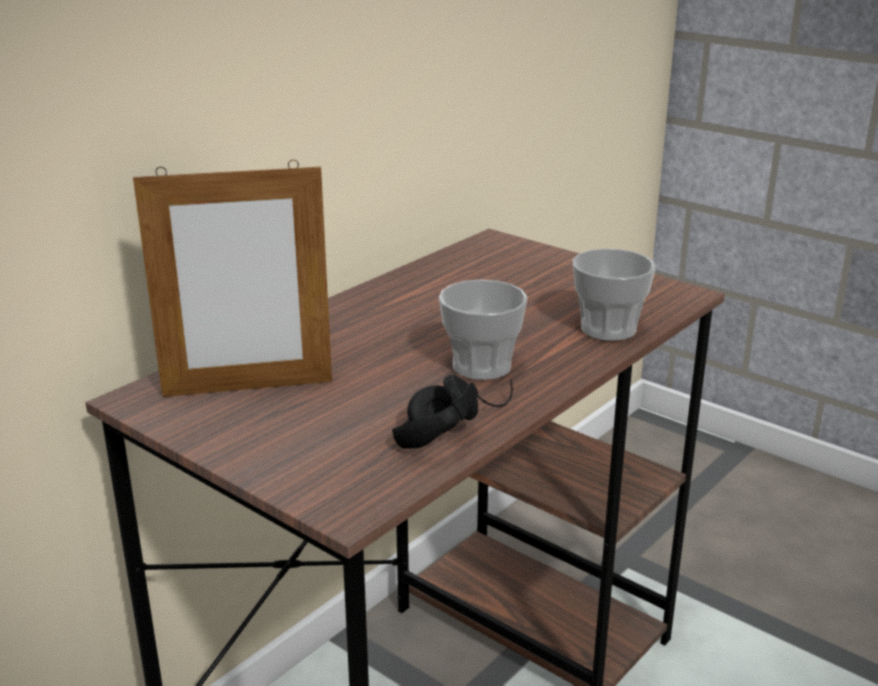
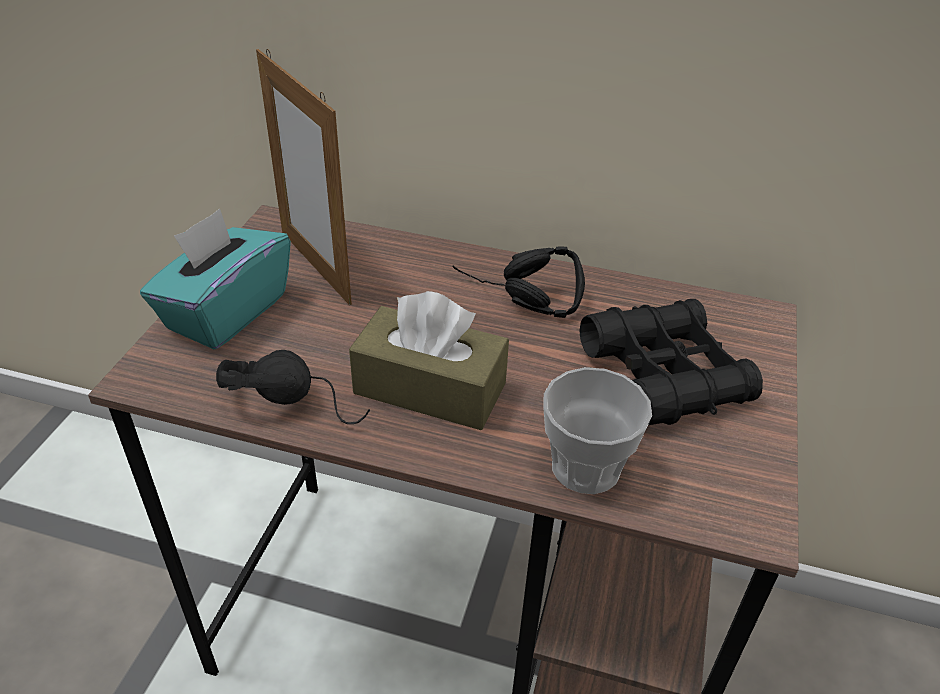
camera: 65 degrees right, 15 degrees up
(278, 446) = (226, 312): none -> turquoise tissue box
(396, 311) = (515, 300): none -> black headphones
(481, 366) = (430, 388): cup -> brown tissue box
(532, 283) = (664, 375): none -> black binoculars

